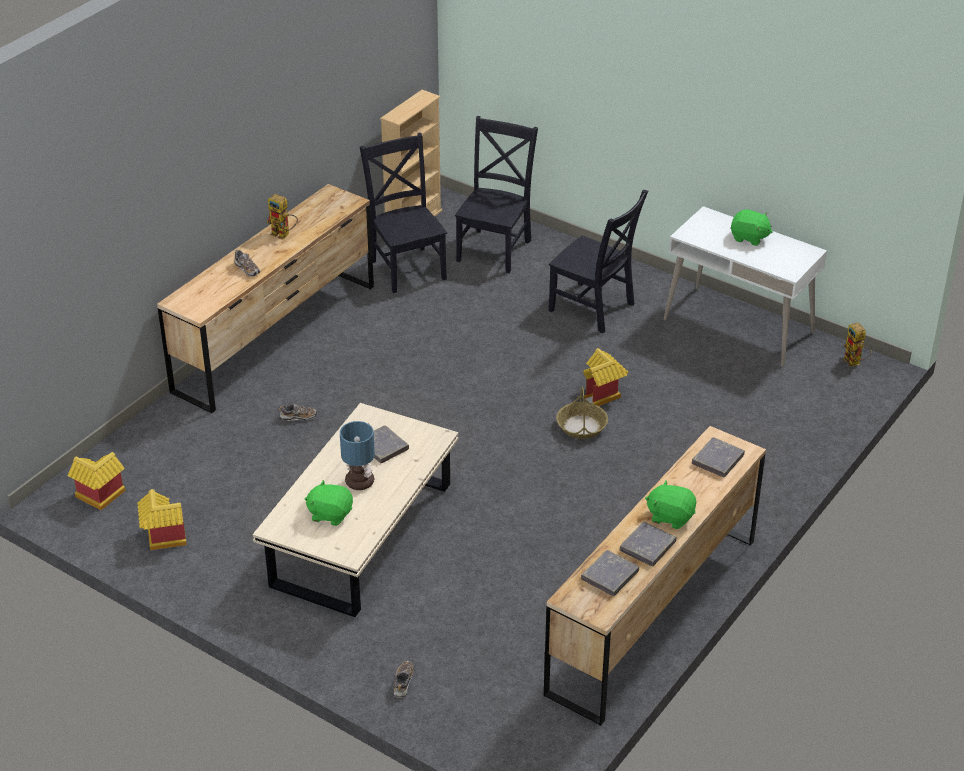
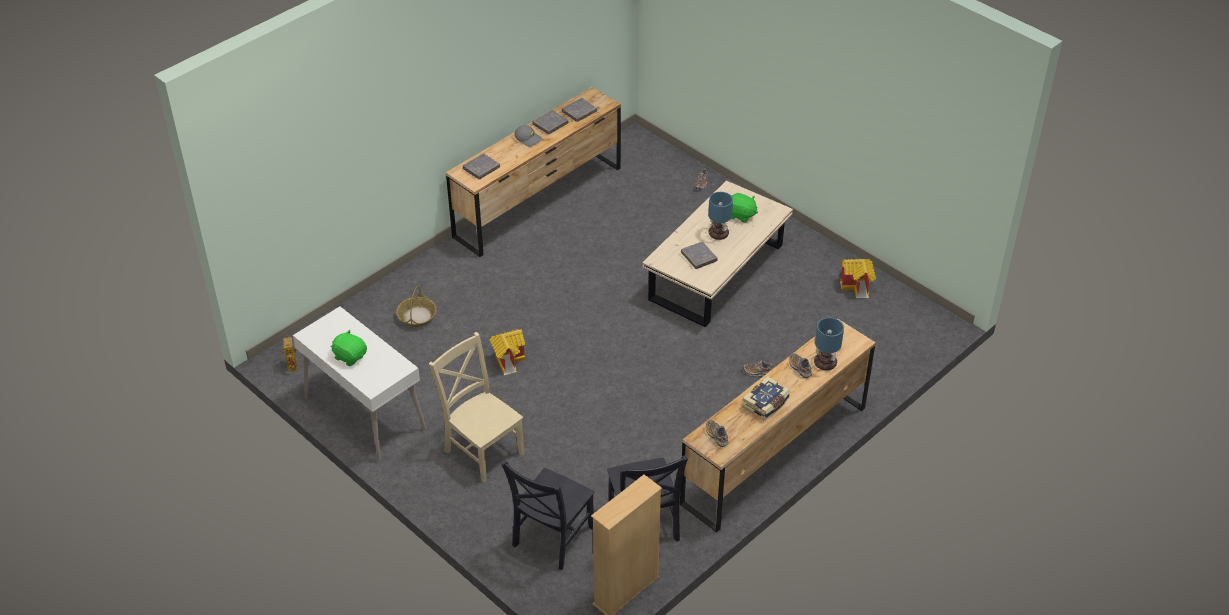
camera: 170 degrees left, 5 degrees up
(99, 498) = (907, 323): toy house -> none
(217, 277) = (826, 363): none -> table lamp
(284, 235) = (766, 404): toy robot -> book
(334, 204) = (716, 436): none -> shoe
(582, 426) = (535, 335): basket -> basket (417, 316)
(594, 309) = (482, 449): black chair -> beige chair
(670, 516) = (528, 139): green plush toy -> grey cap

